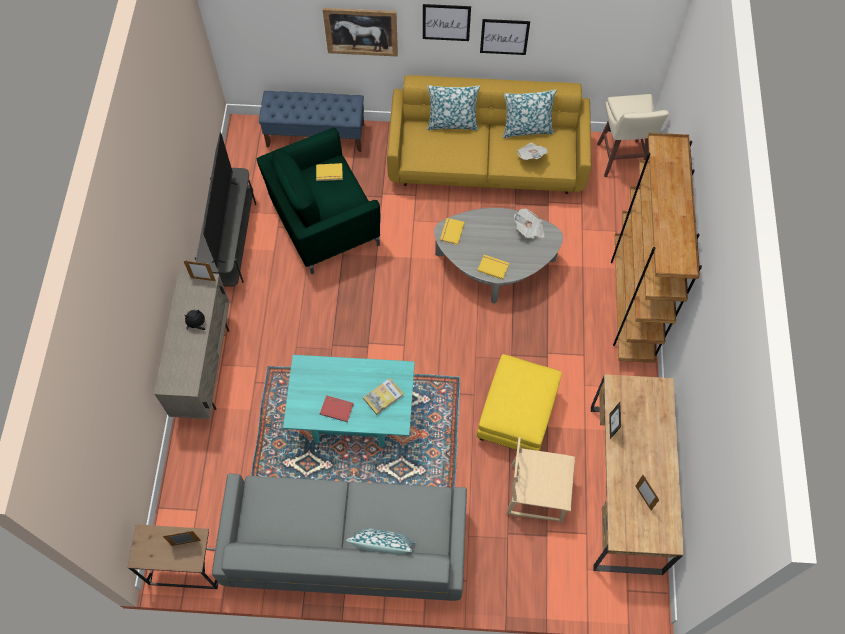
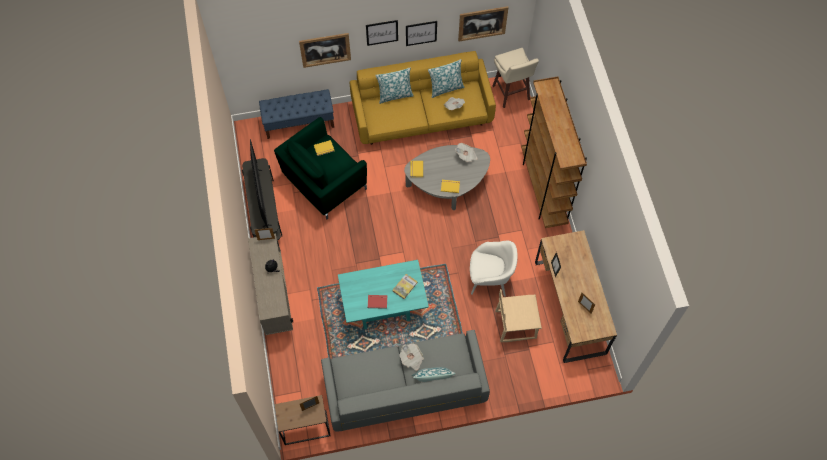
camera: 15 degrees left, 0 degrees up
(361, 508) = (411, 359): none -> newspaper
(517, 416) = (490, 279): yellow ottoman -> white armchair
(598, 41) = (482, 23): none -> picture

